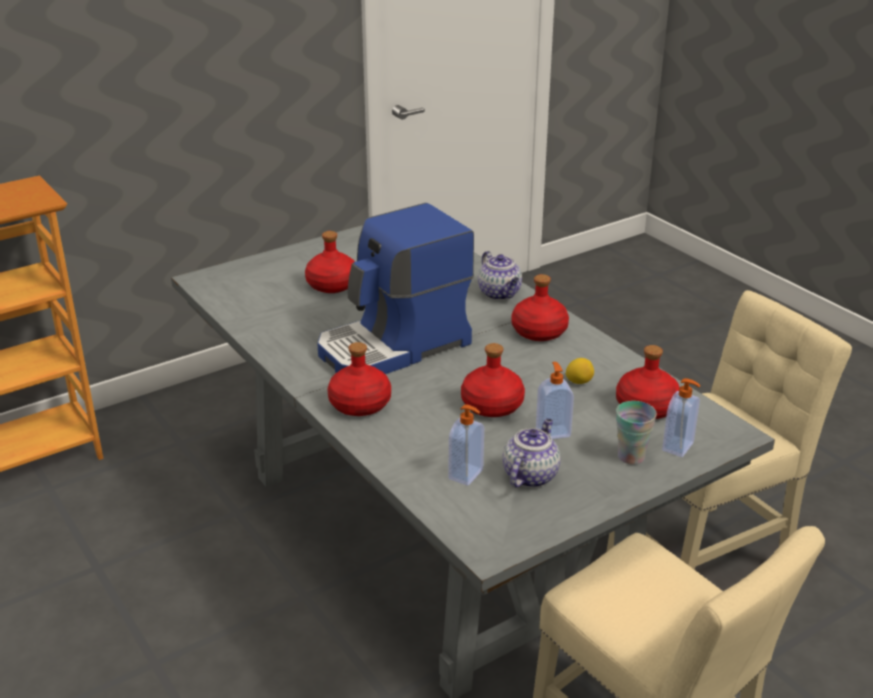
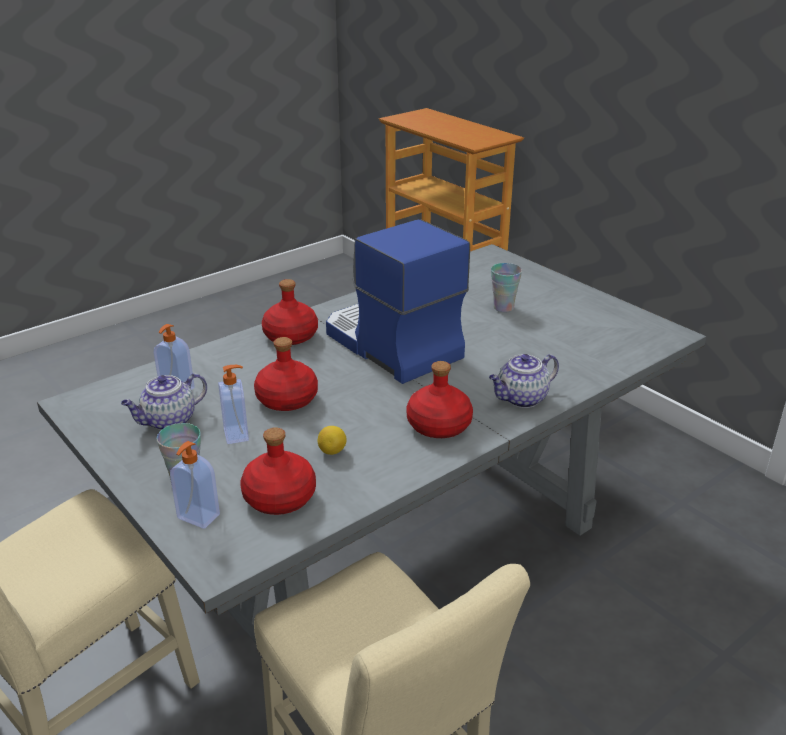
camera: 85 degrees right, 0 degrees up
(331, 285) = (503, 307): red bottle -> cup
(530, 475) = (168, 422): teapot -> teapot turned 120 degrees clockwise

